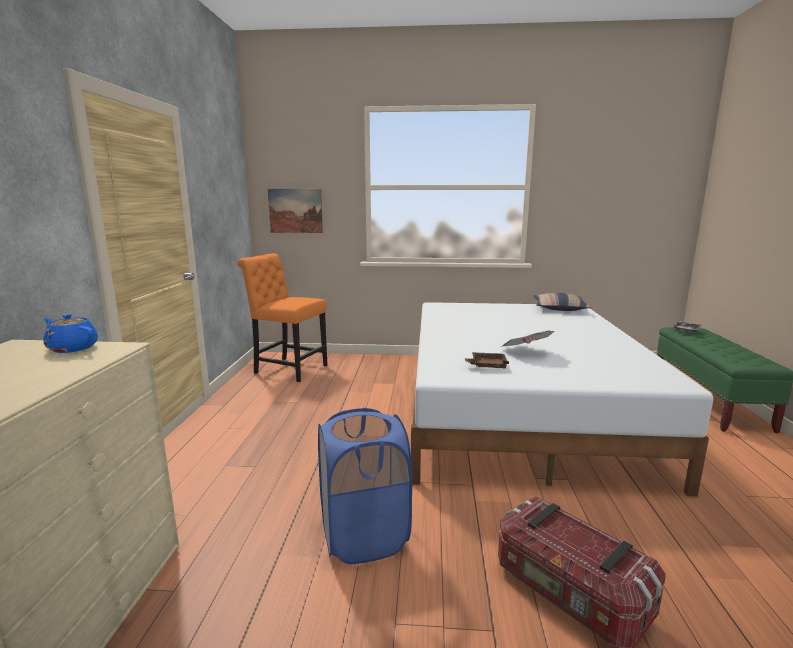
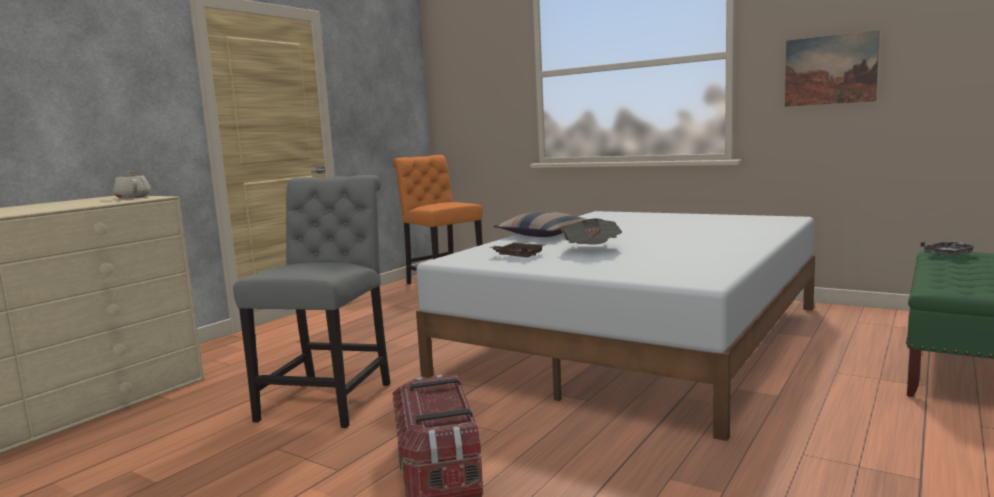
camera: 30 degrees right, 5 degrees down
(72, 348) = (133, 197): blue teapot -> beige teapot
(295, 210) = (468, 107): picture -> picture (830, 70)
(364, 536) = (330, 399): blue laundry basket -> grey chair
(559, 308) = (757, 219): pillow -> pillow (544, 234)

